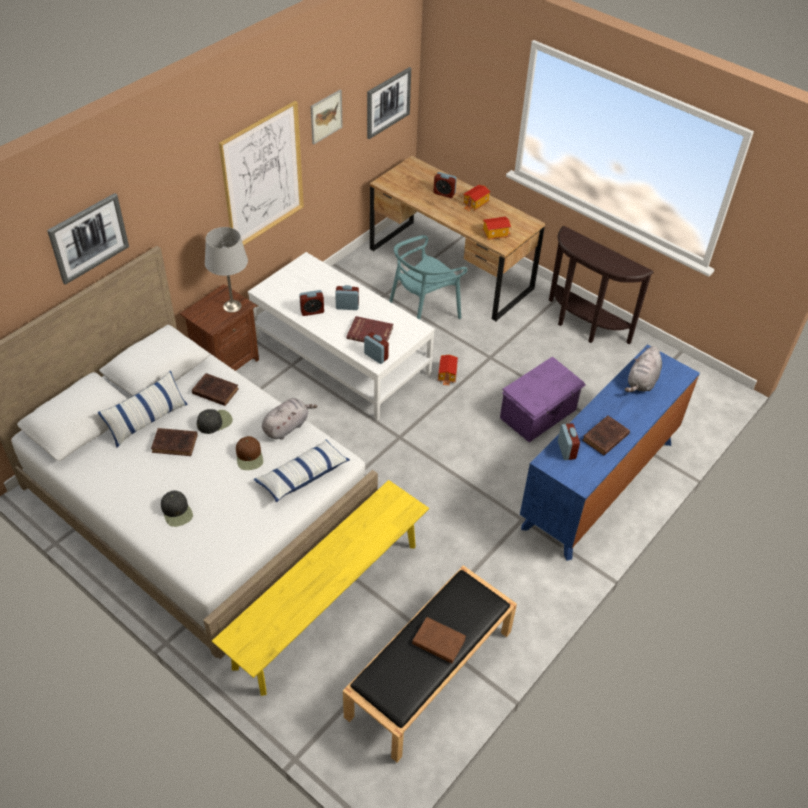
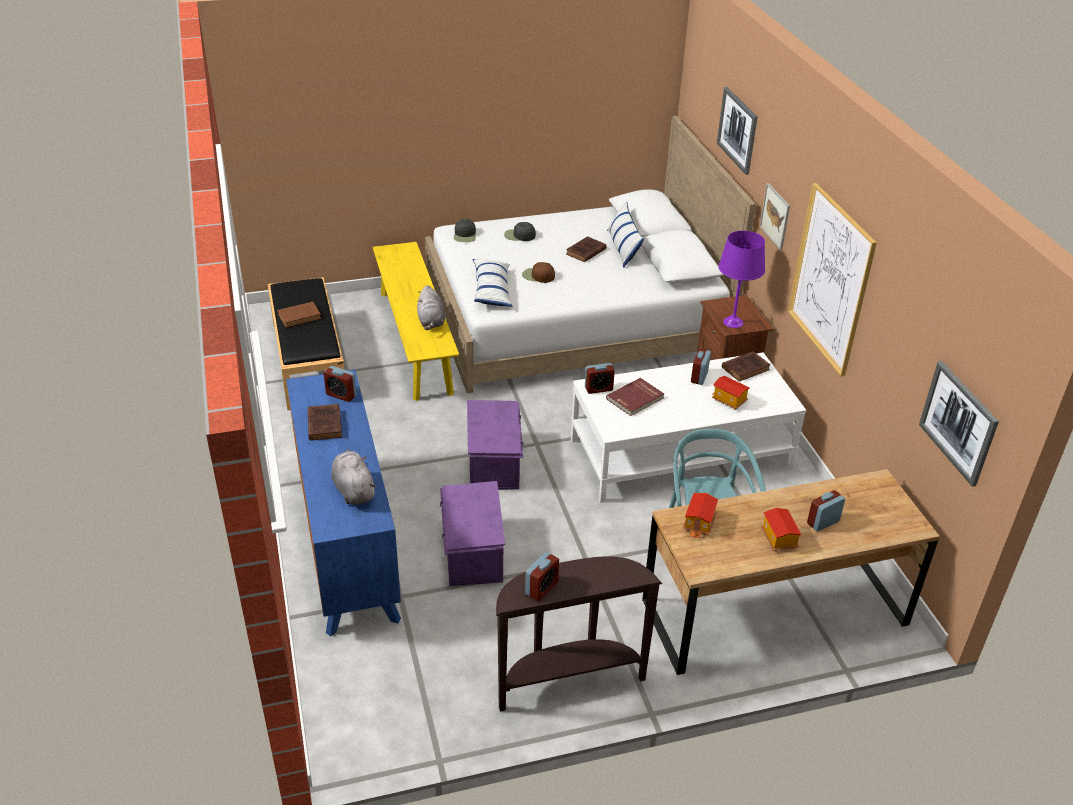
camera: 125 degrees right, 10 degrees down
(214, 391) = (627, 283): brown book -> brown book (746, 368)
(214, 422) = (591, 273): black cap -> black cap (465, 235)
(232, 306) = (733, 322): grey table lamp -> purple table lamp
(287, 426) = (551, 301): grey plush toy -> grey plush toy (431, 321)
(326, 116) = (895, 314): picture -> picture (775, 216)
(347, 306) = (688, 401): alarm clock -> alarm clock (541, 588)
(443, 450) = (494, 462): none -> purple storage box
(447, 375) = (588, 514): toy house -> toy house (728, 401)

